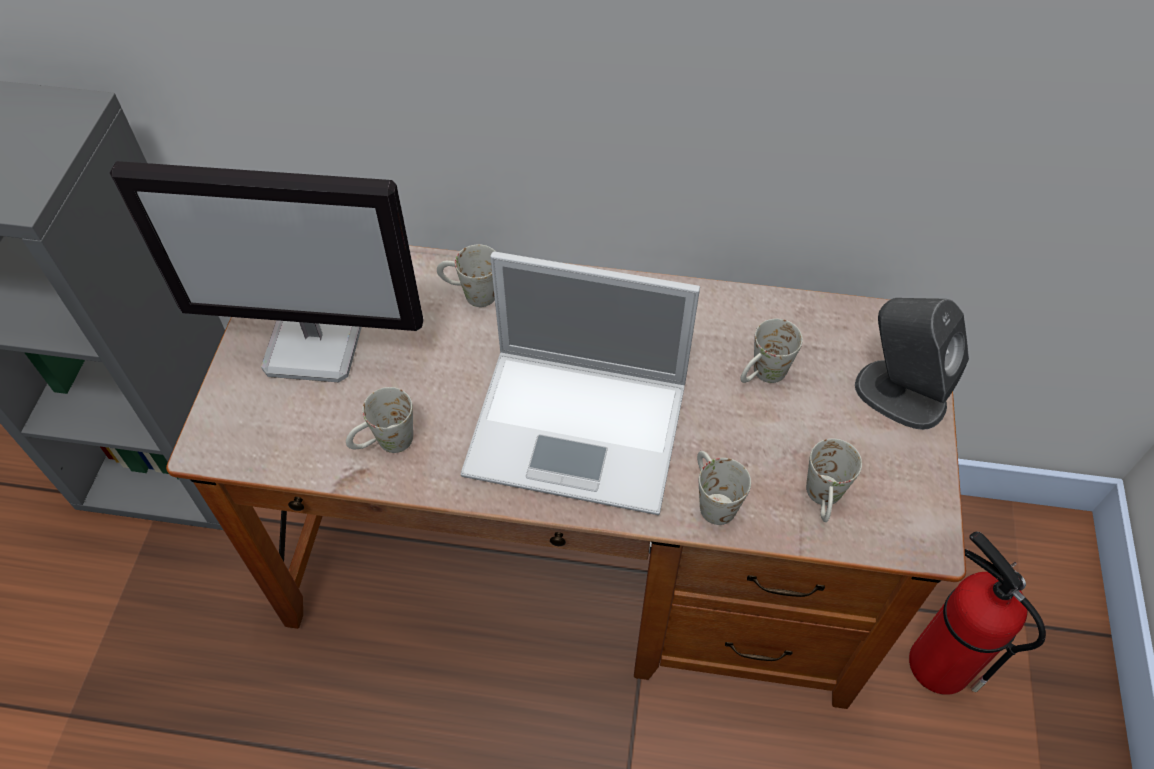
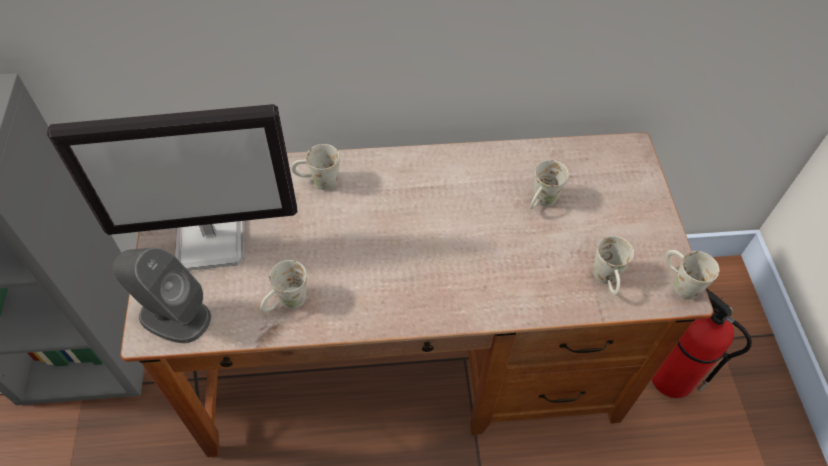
camera: 15 degrees left, 0 degrees up
(581, 429) = (427, 264): laptop -> none
(711, 499) = (532, 295): white mug -> white mug (679, 282)
(899, 394) = (635, 197): grey speaker -> grey speaker (174, 316)

